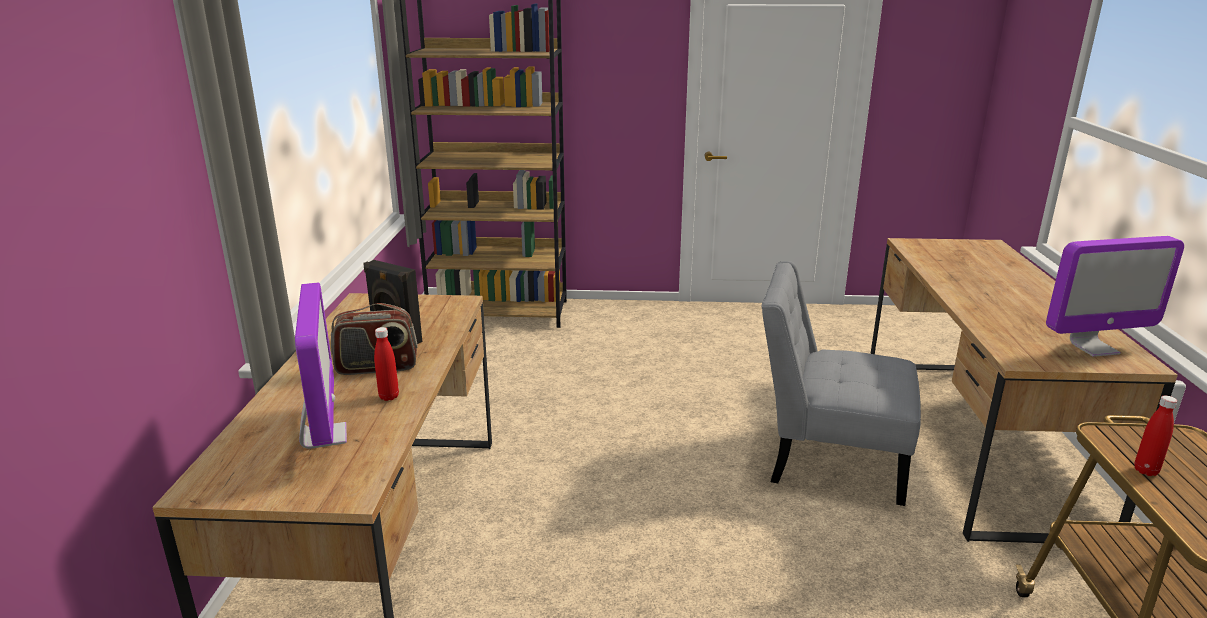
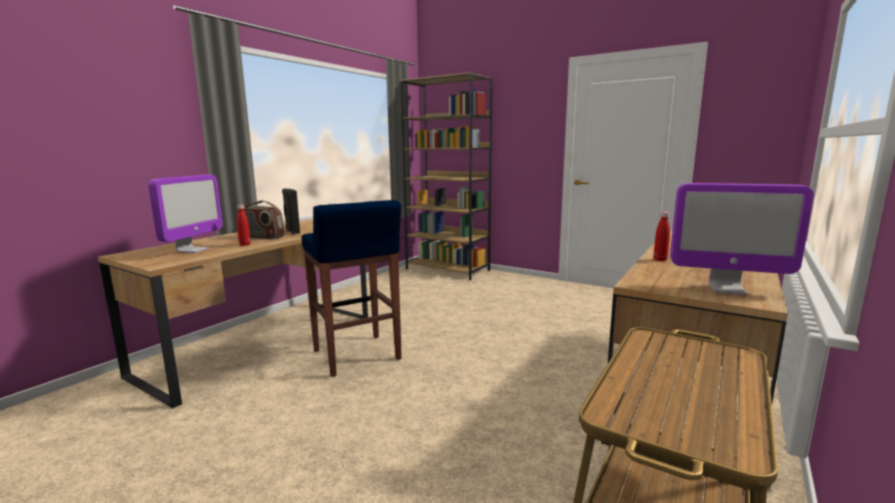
camera: 30 degrees right, 10 degrees down
(565, 518) = (357, 355): none -> blue stool
(828, 458) = (553, 370): grey chair -> none
(1145, 471) = (644, 361): red bottle -> red bottle (660, 260)

